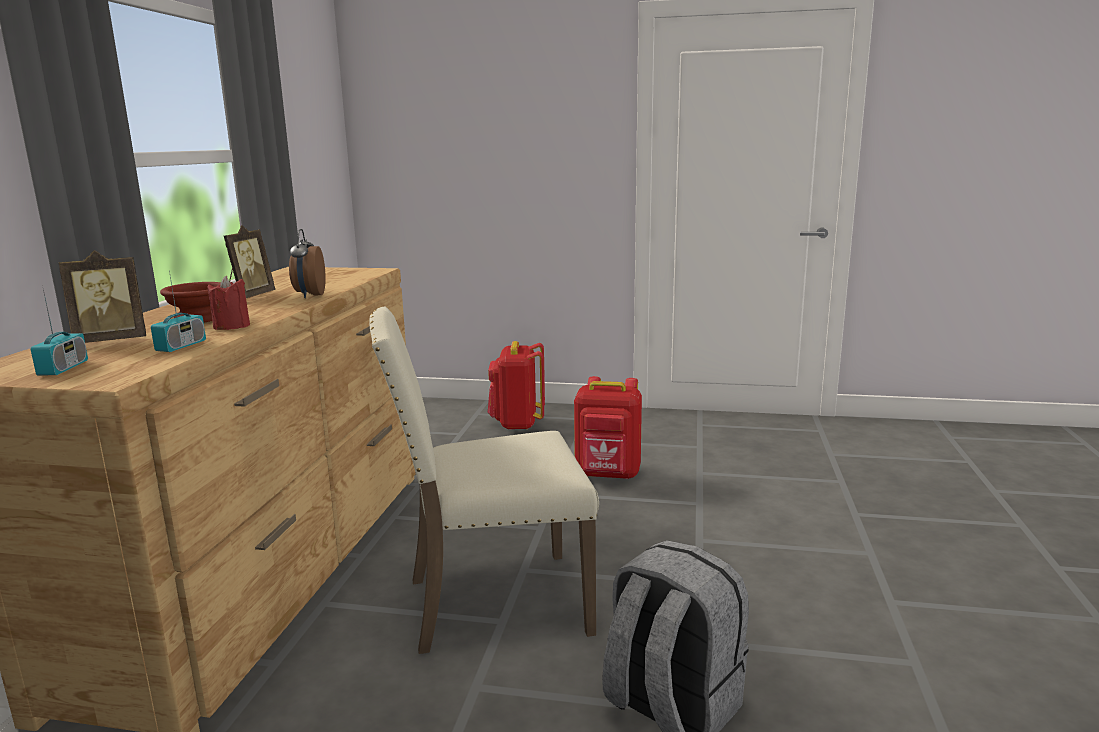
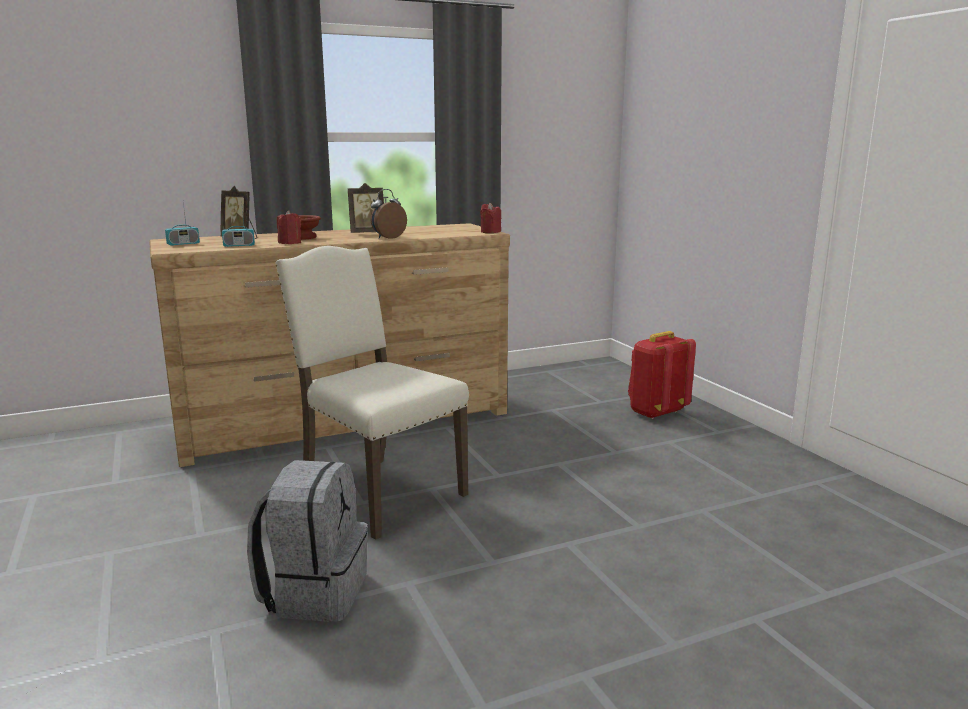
camera: 55 degrees right, 0 degrees up
(372, 269) = (490, 232): none -> red candle
(608, 475) = (625, 473): red backpack -> none

